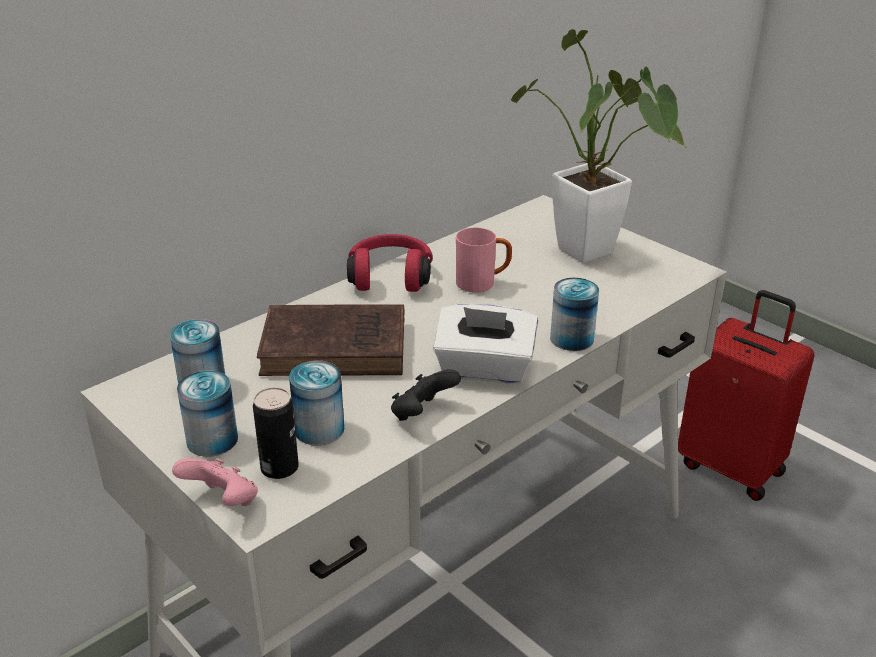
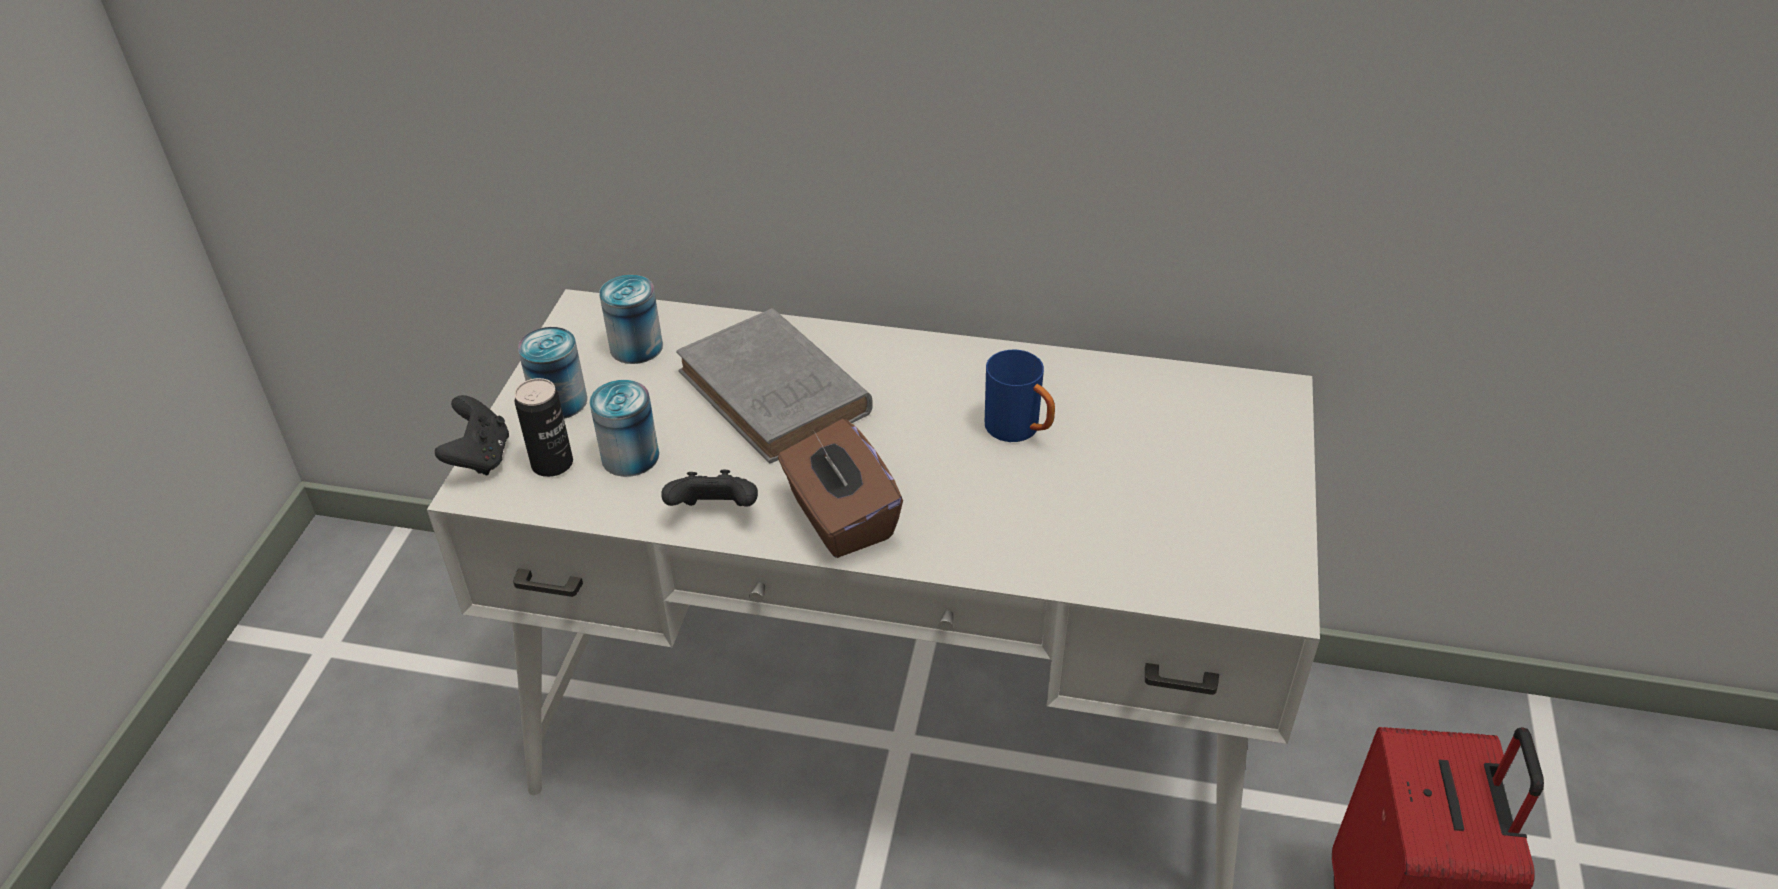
camera: 55 degrees right, 10 degrees up
(223, 502) = (480, 457): pink game controller -> black game controller
(339, 348) = (777, 396): brown book -> grey book
(390, 276) = (953, 357): red headphones -> none
(483, 283) = (1020, 430): pink mug -> blue mug
(484, 369) = (840, 518): white tissue box -> brown tissue box
(572, 338) = (975, 559): can -> none
(592, 257) = (1196, 492): potted plant -> none

